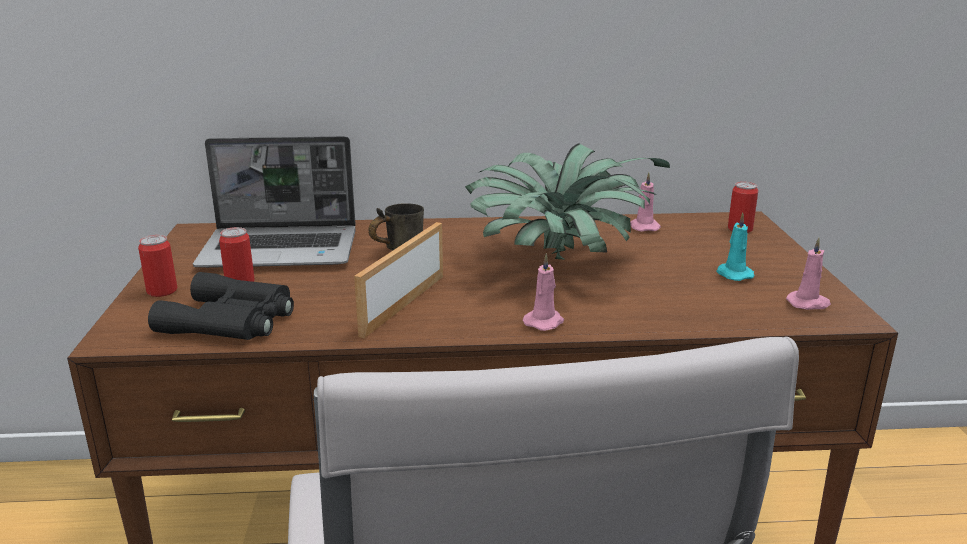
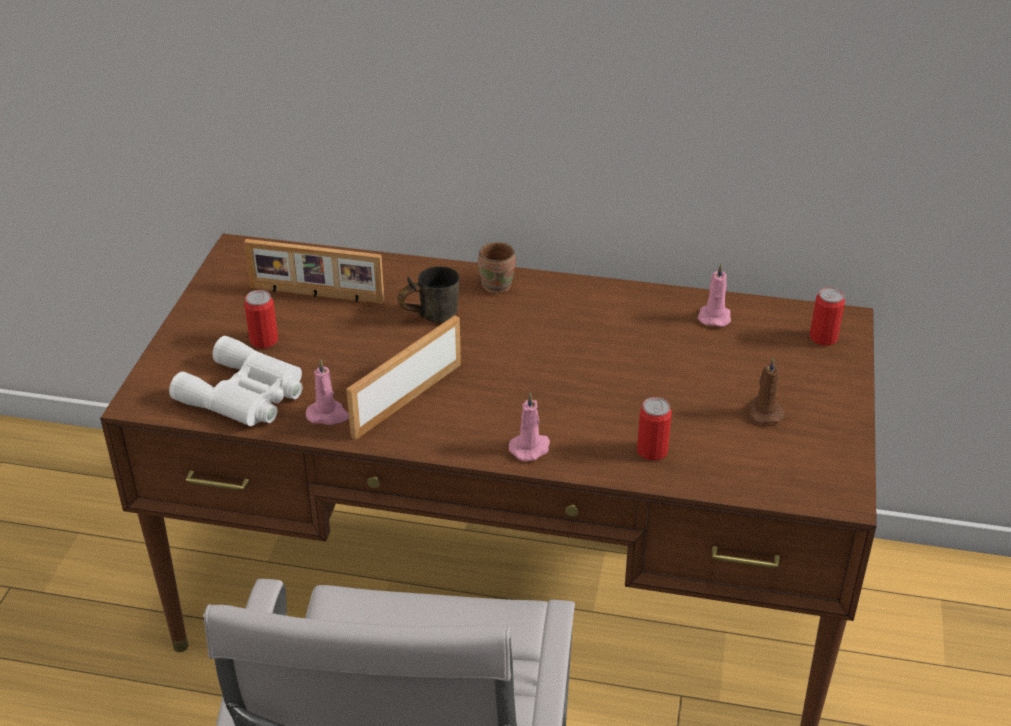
camera: 15 degrees right, 15 degrees up
(162, 291) = (191, 341): can -> can (652, 451)
(232, 321) = (245, 395): black binoculars -> white binoculars
(282, 250) = (316, 295): laptop -> picture frame
(449, 228) = (499, 285): none -> brown mug
(560, 264) = (588, 365): potted plant -> none
(733, 274) = (763, 411): turquoise candle -> brown candle
(808, 303) = (813, 470): pink candle -> pink candle (328, 415)

